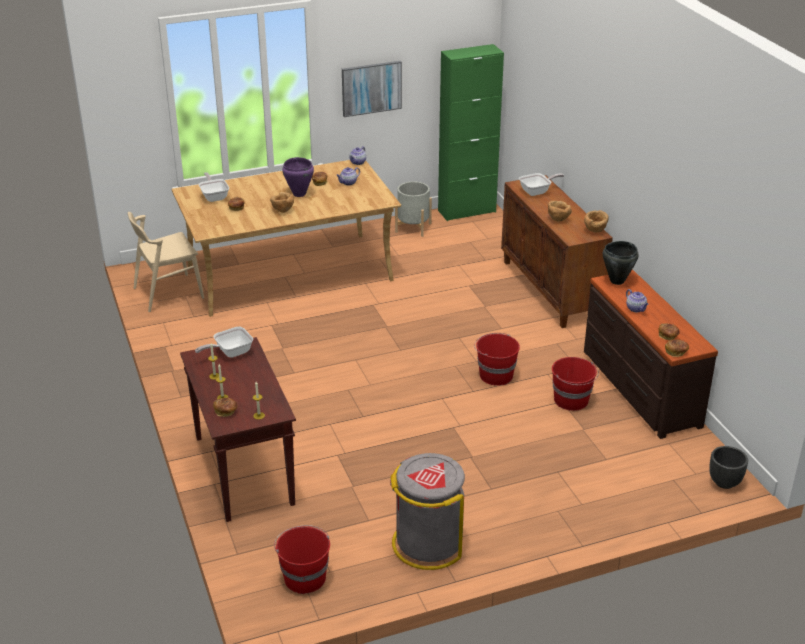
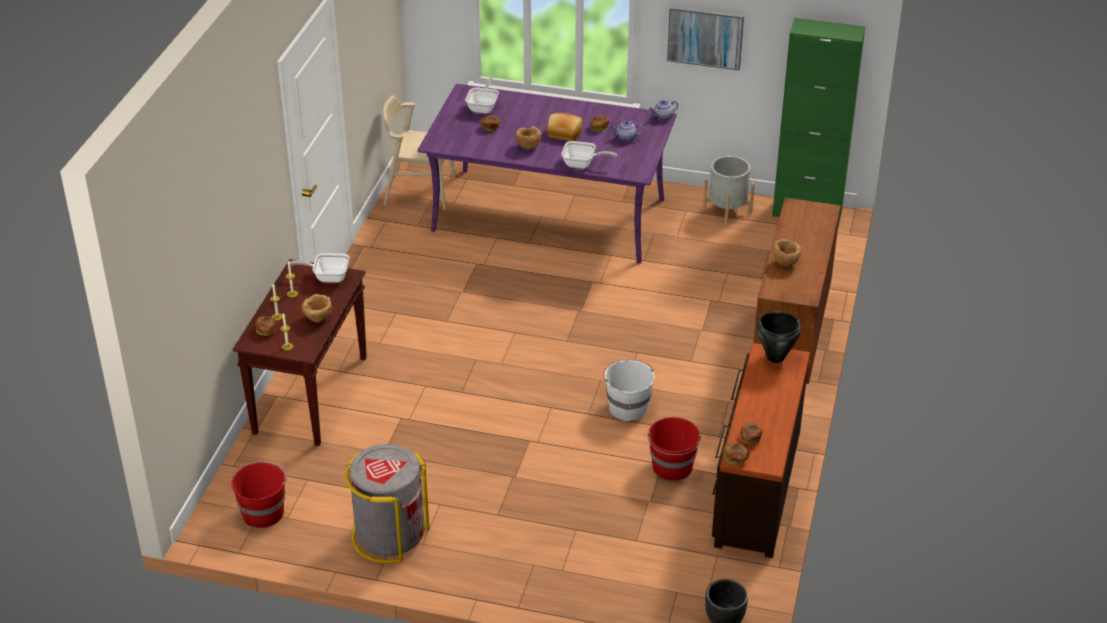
camera: 35 degrees right, 5 degrees up
(289, 273) = (549, 215): beige dining table -> purple dining table
(299, 194) = (564, 133): purple cooking pot -> bread
(495, 375) = (627, 407): red bucket -> white bucket
(537, 192) = (805, 222): frying pan -> frying pan (582, 164)
(595, 231) = (808, 292): brown bowl -> brown bowl (318, 319)
(636, 309) = (755, 396): teapot -> none

